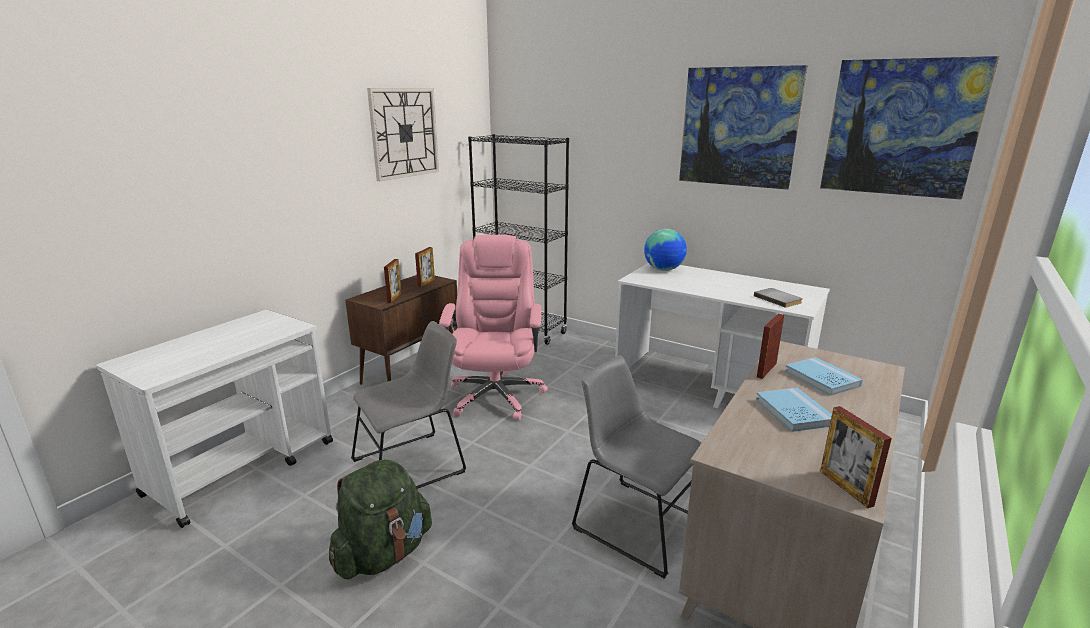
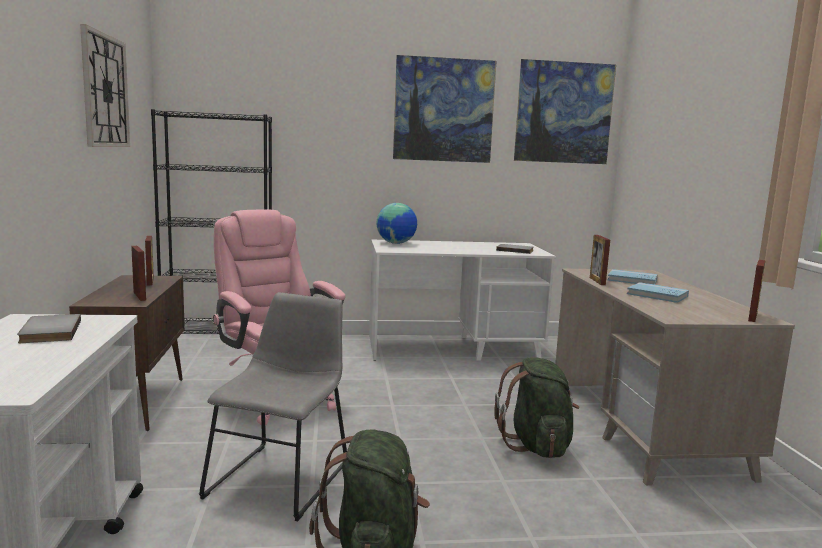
camera: 40 degrees left, 10 degrees down
(251, 330) = (48, 332): none -> grey book
(635, 522) = (537, 445): grey chair -> green backpack
(846, 488) = (752, 317): picture frame -> picture frame turned 90 degrees counterclockwise

